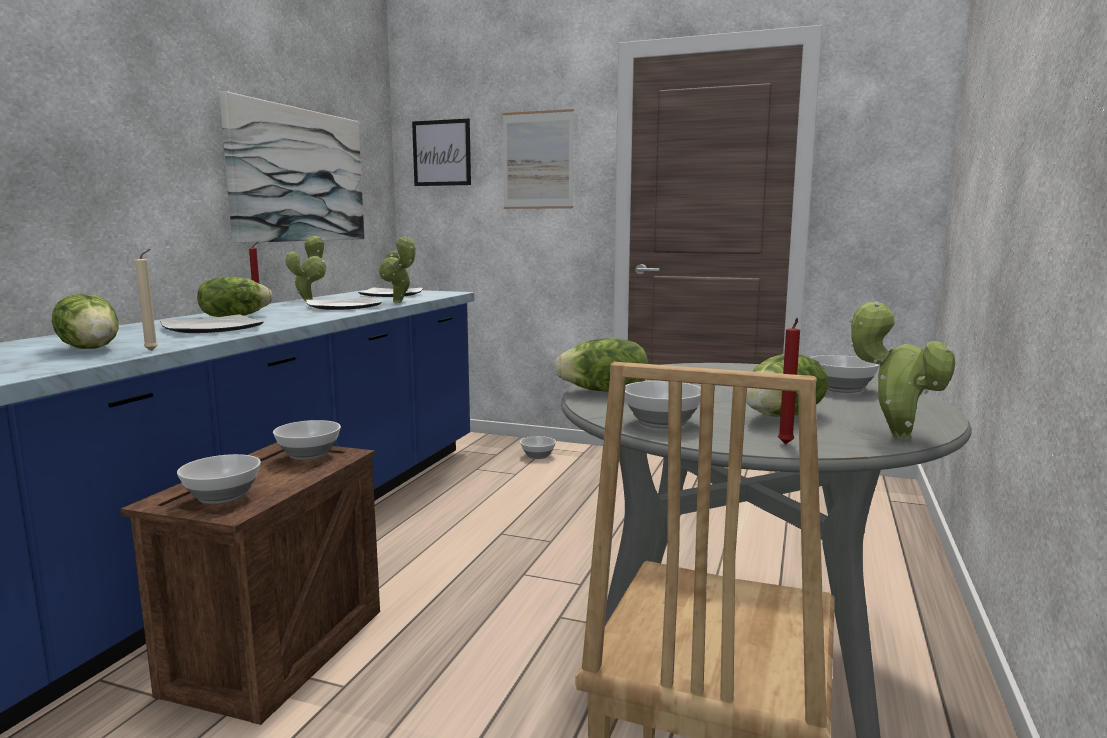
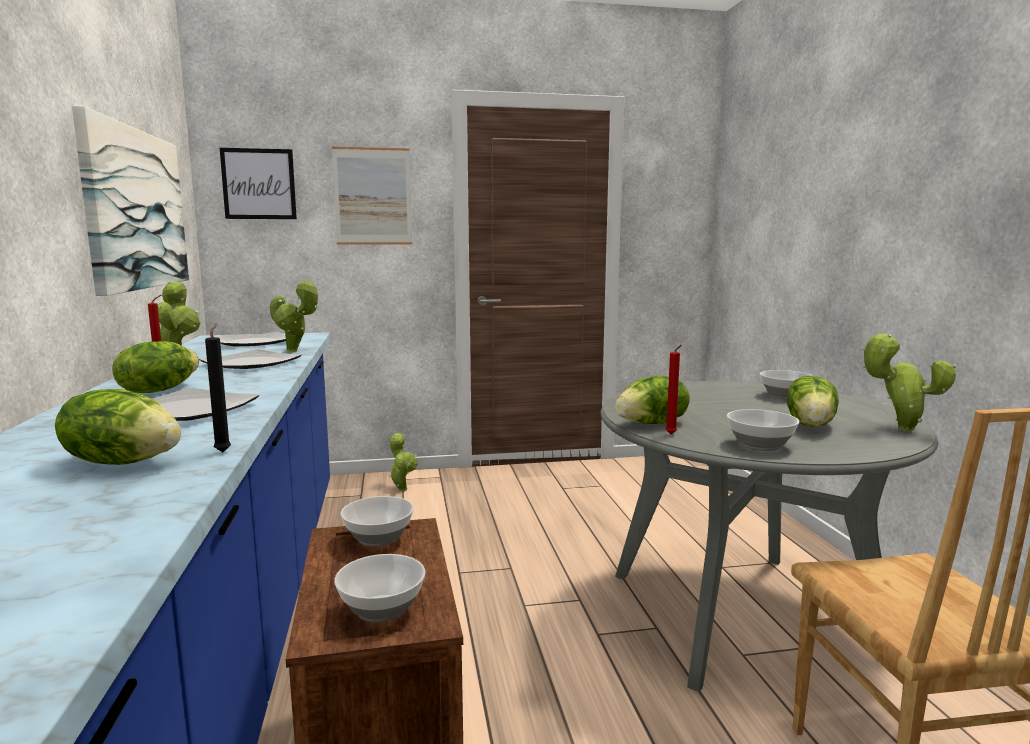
camera: 30 degrees left, 0 degrees up
(153, 350) = (224, 451): beige candle -> black candle
(537, 456) = (402, 489): bowl -> potted plant
(785, 445) = (870, 449): red candle -> red candle (672, 435)

